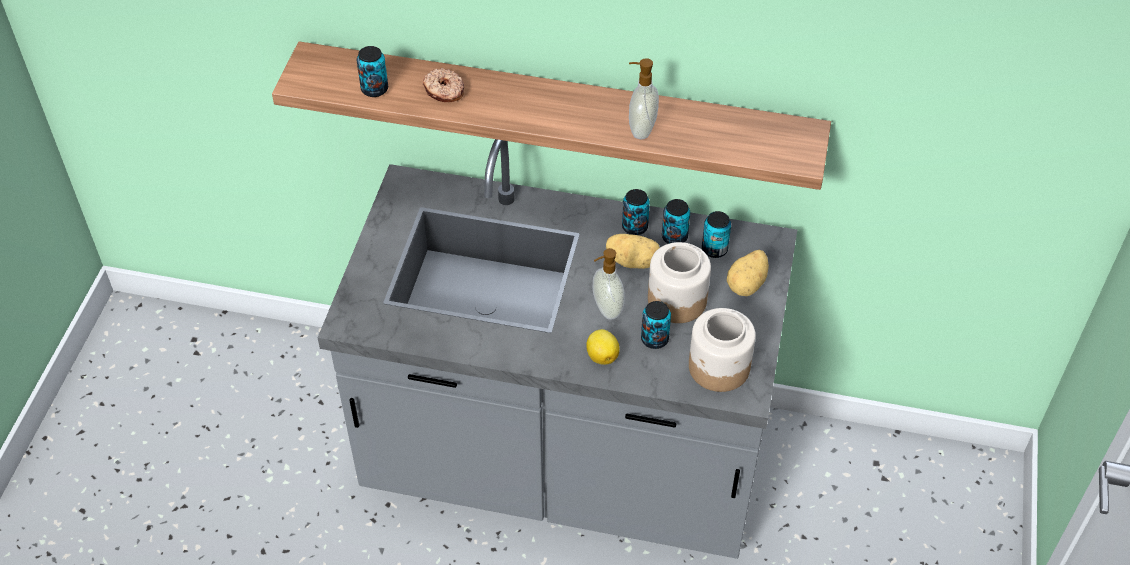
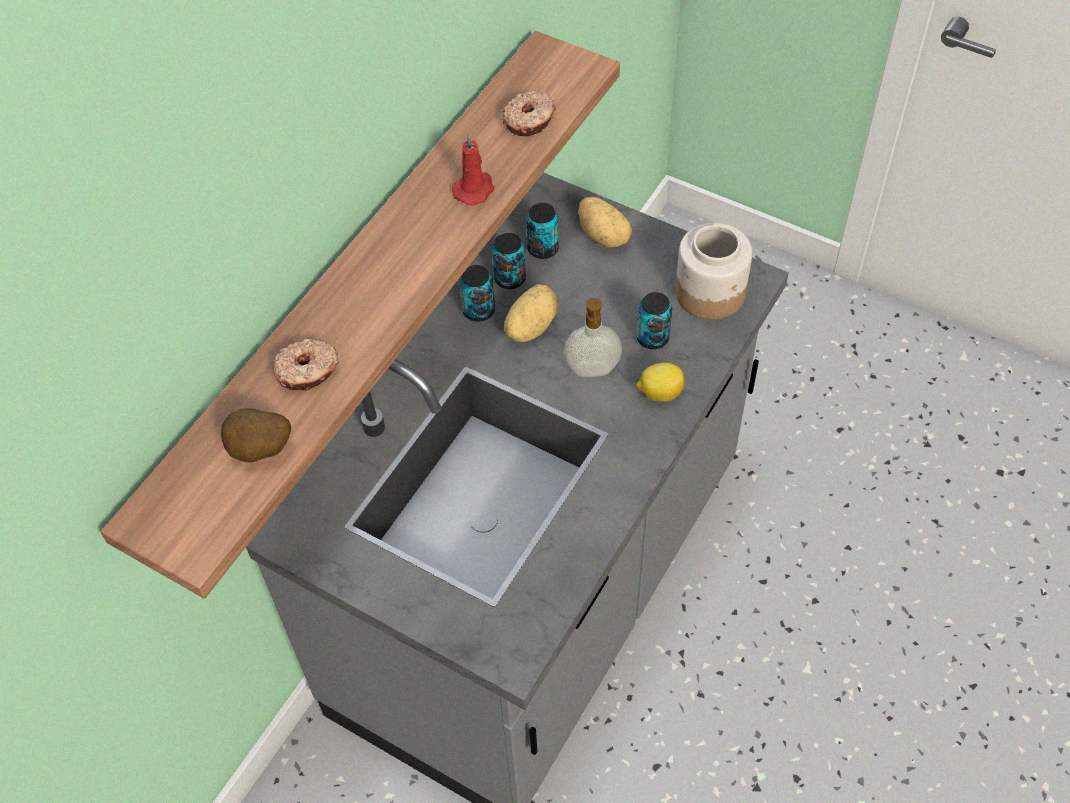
camera: 70 degrees left, 5 degrees up
(374, 89) = (261, 451): can -> potato
(641, 129) = (475, 189): soap dispenser -> red candle
(676, 300) = (603, 303): jar -> none
(727, 141) = (530, 120): none -> donut

